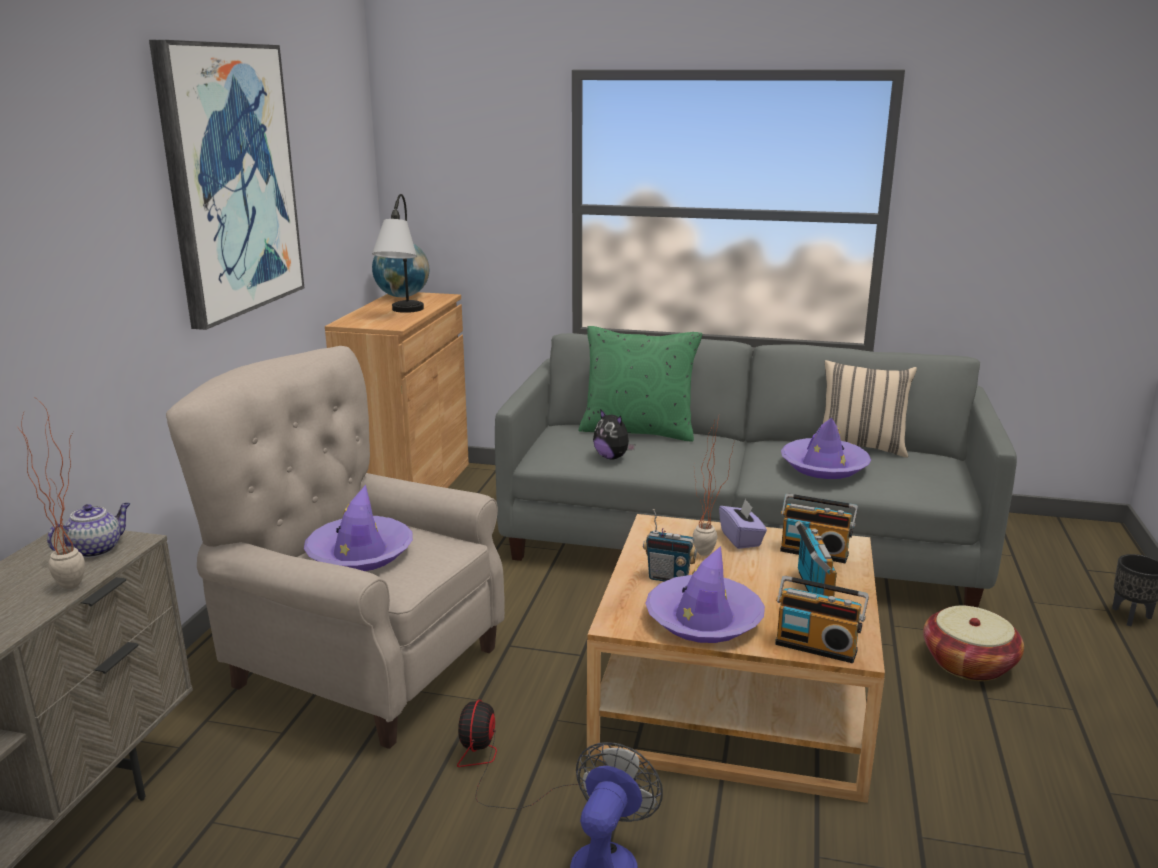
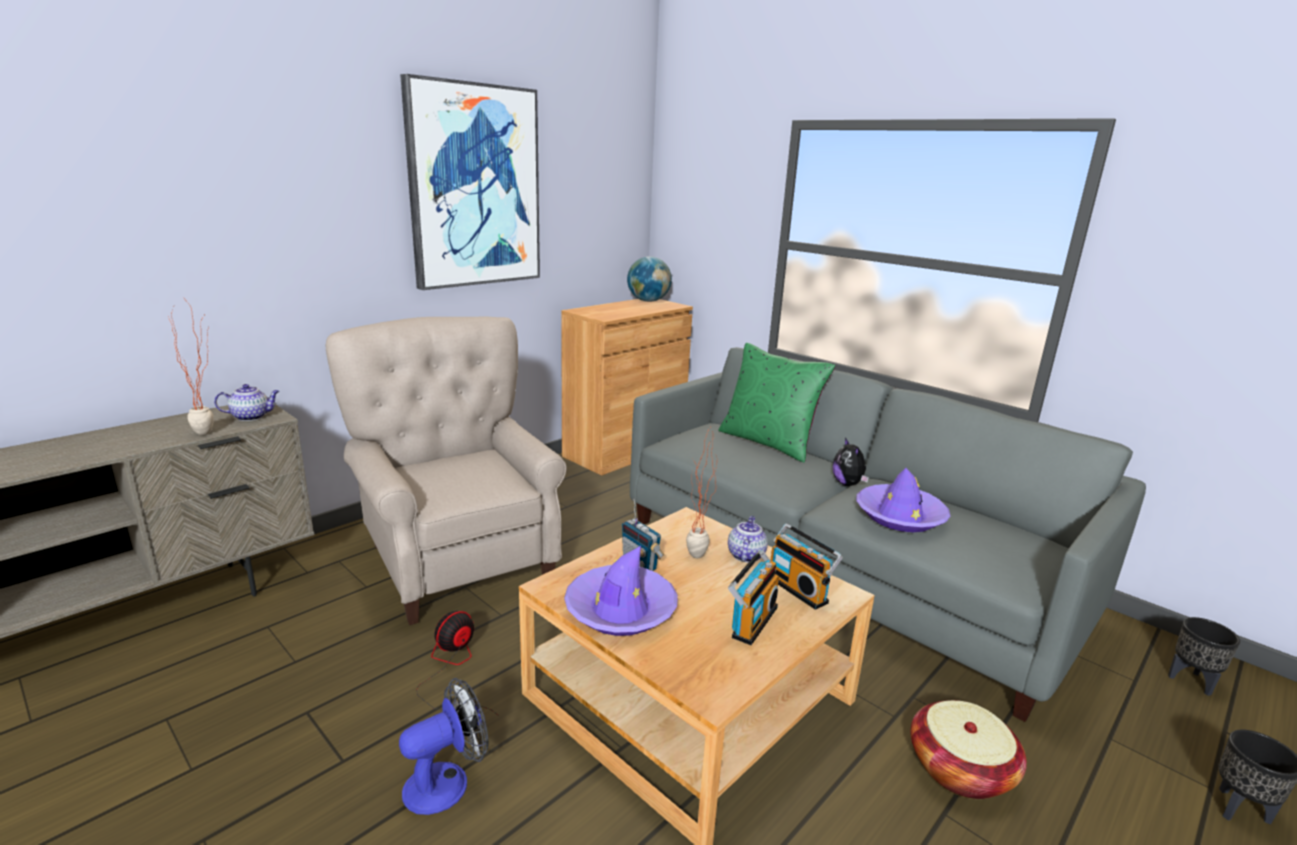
camera: 30 degrees right, 0 degrees up
(360, 553) = (448, 473): purple hat -> none
(402, 314) = (625, 311): table lamp -> none
(612, 457) = (719, 457): plush toy -> plush toy (848, 484)
(741, 539) = (745, 555): purple tissue box -> teapot
(816, 646) = (685, 673): radio -> none
(861, 447) = (966, 510): beige pillow -> none
(1043, 542) = (1191, 681): none -> black planter

